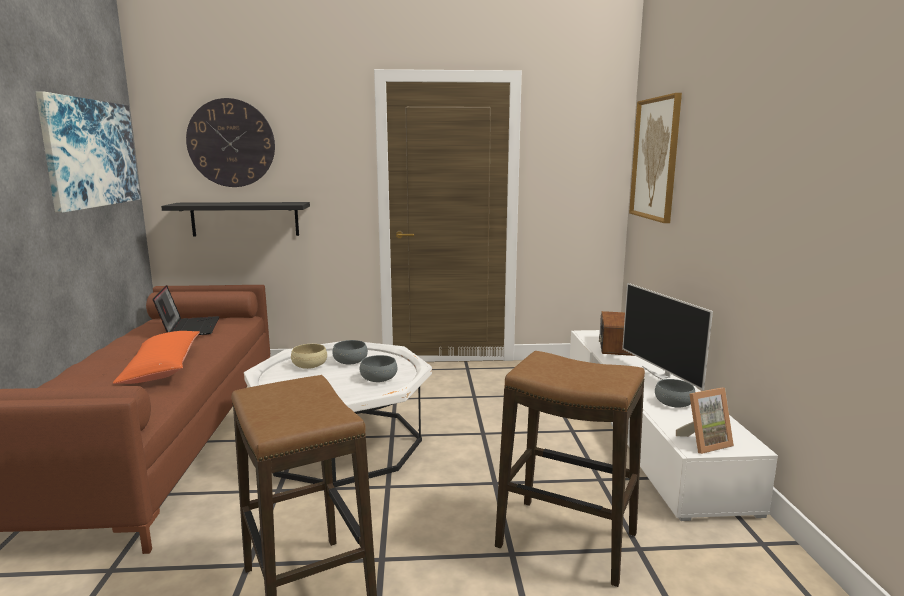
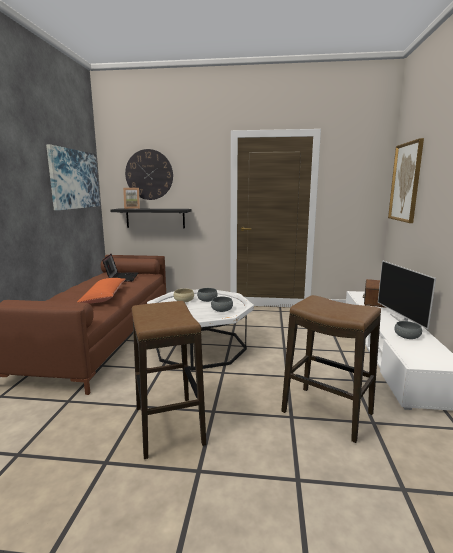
camera: 10 degrees right, 0 degrees up
(704, 443) = (423, 361): picture frame -> picture frame (132, 208)

